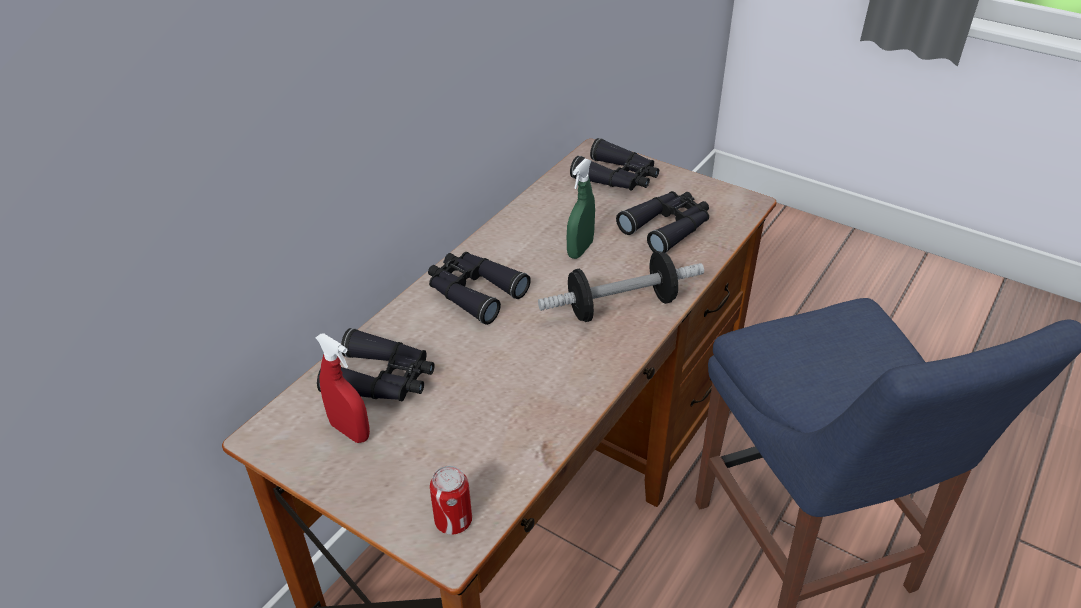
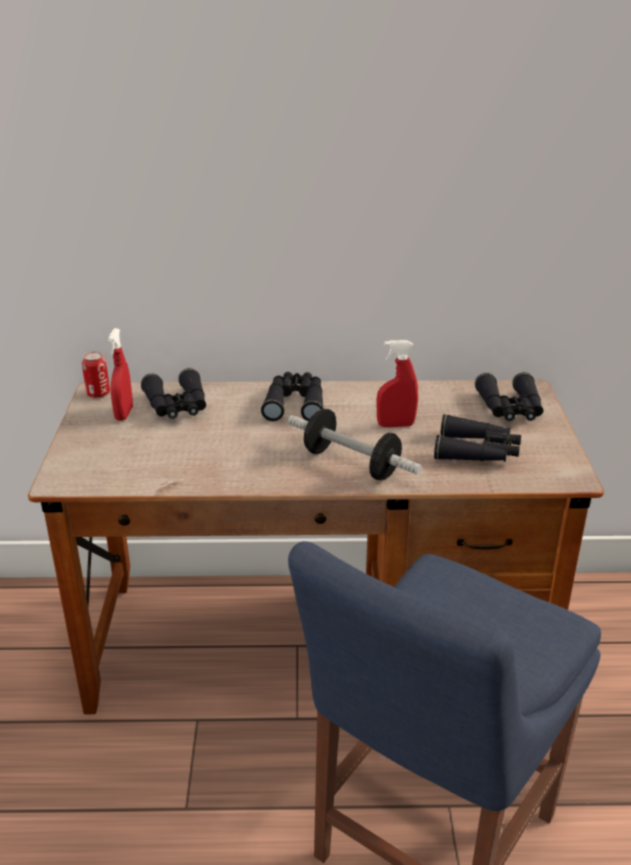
camera: 55 degrees right, 10 degrees down
(453, 521) = (81, 474): can -> can (98, 394)
(580, 250) = (395, 425): green spray bottle -> red spray bottle

